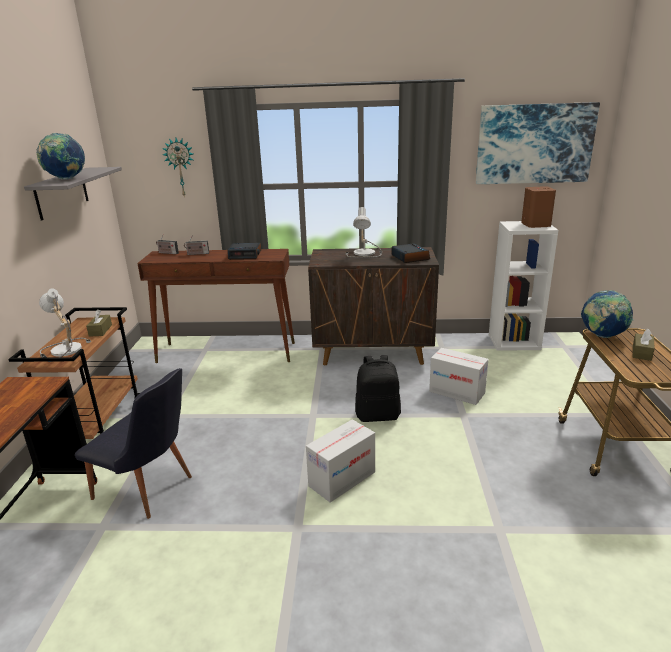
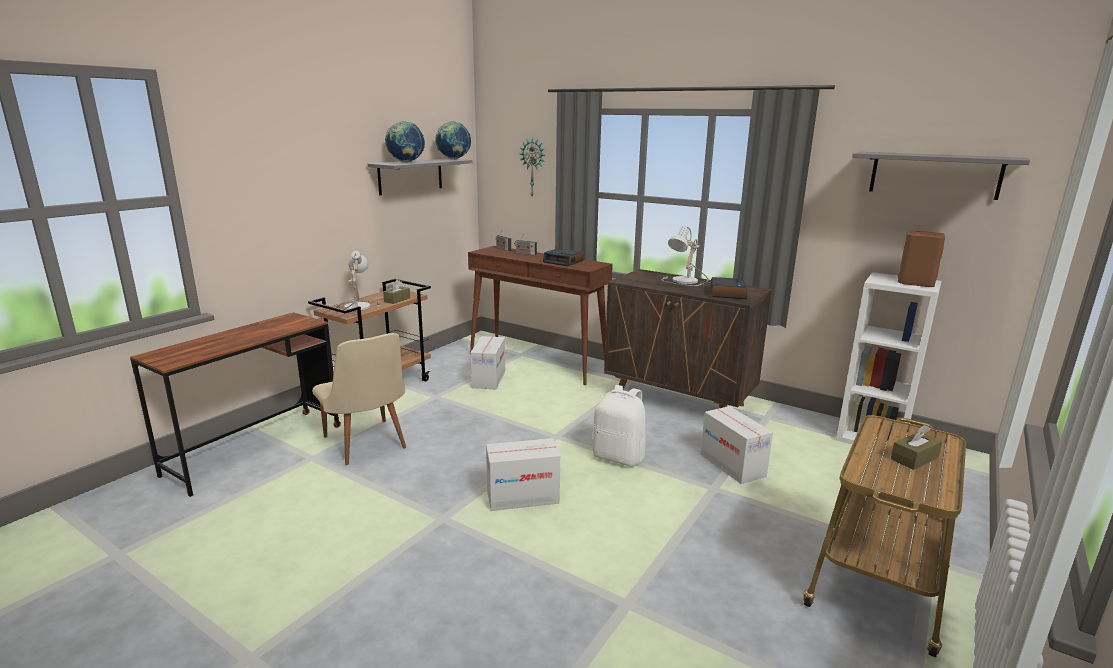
camera: 30 degrees right, 5 degrees down
(150, 490) = (367, 446): black chair -> beige chair
(200, 382) = (489, 379): none -> cardboard box
(378, 415) = (619, 457): black backpack -> white backpack
(534, 144) = (934, 175): picture -> grey shelf
(602, 336) = (885, 428): globe -> globe (453, 159)

